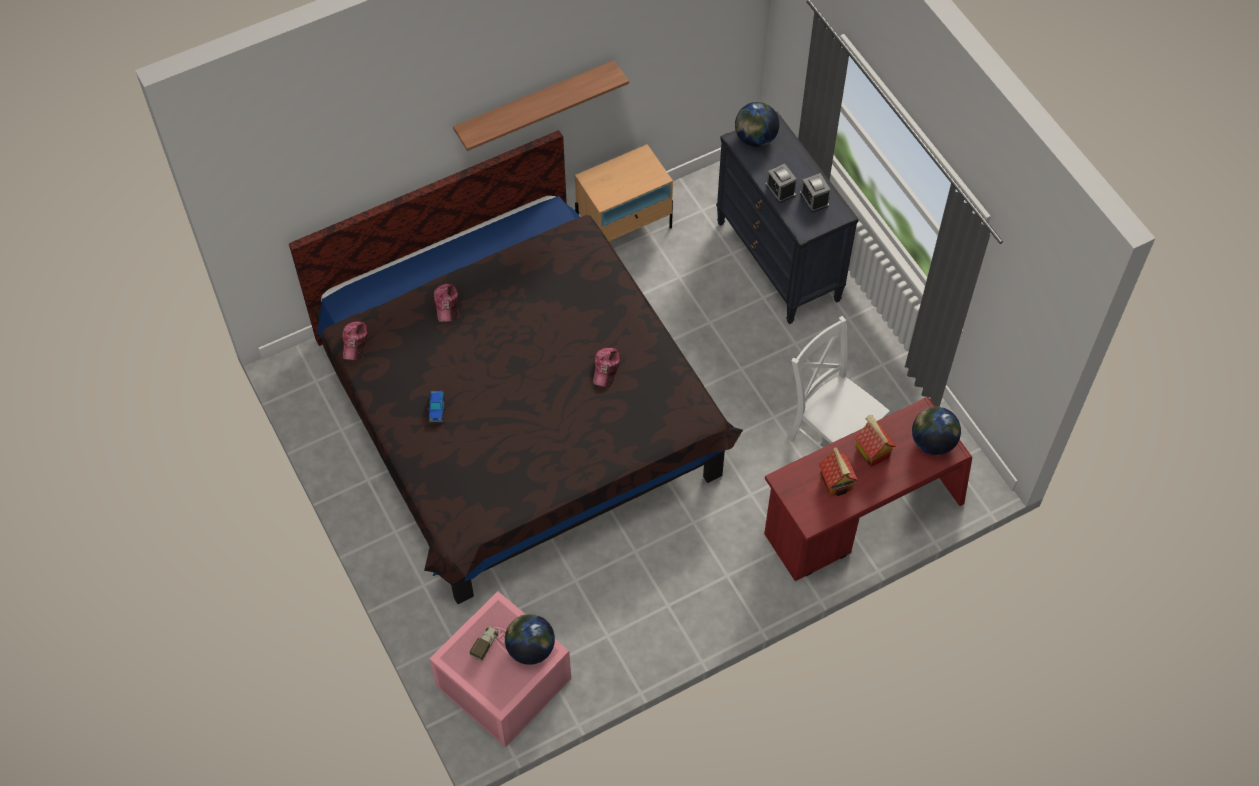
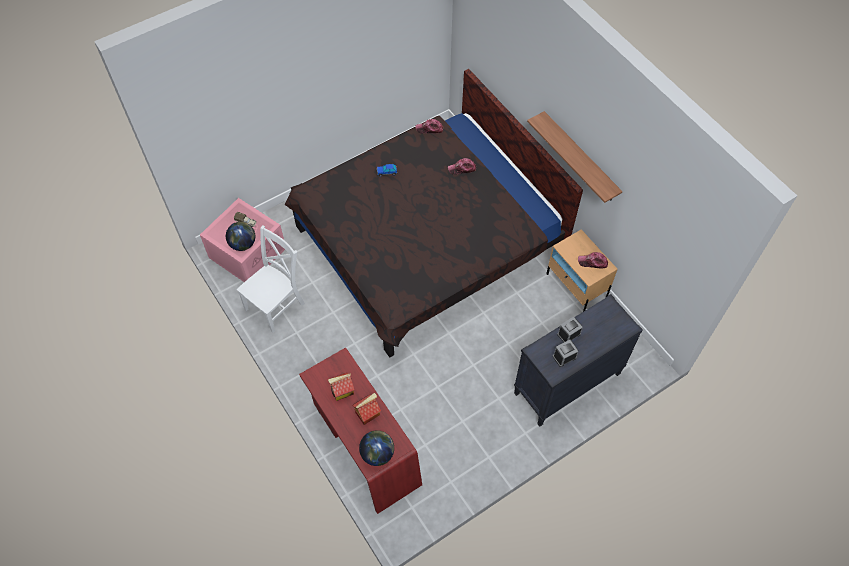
camera: 85 degrees right, 0 degrees up
(606, 368) = (424, 255): cap -> cap (592, 262)
(755, 138) = (613, 316): globe -> none
(831, 437) = (425, 423): white chair -> white chair (276, 304)

